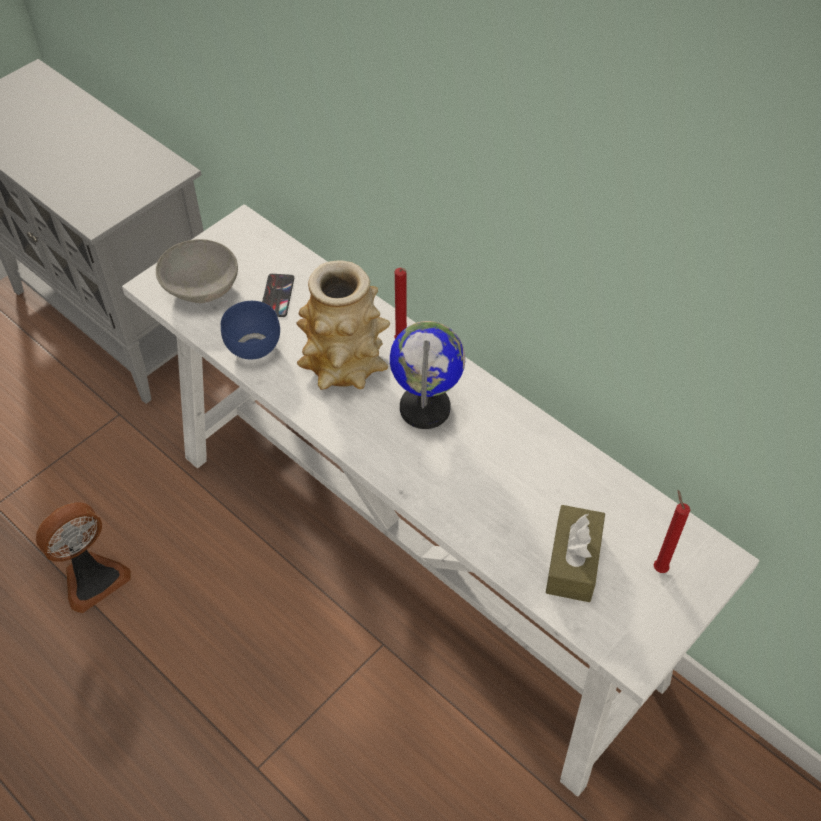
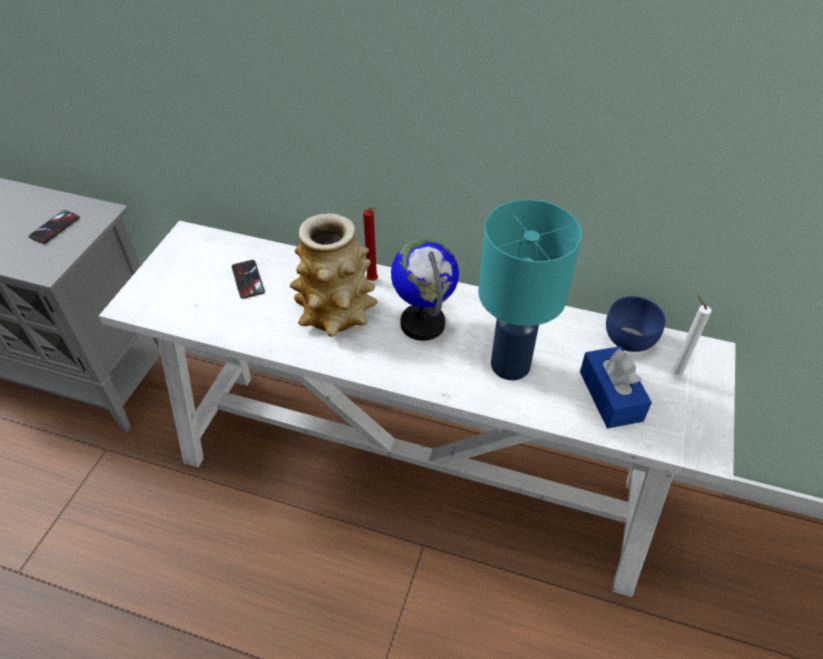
camera: 25 degrees left, 5 degrees down
(92, 577) = (143, 598): fan -> none
(122, 174) = (55, 227): none -> phone
(201, 286) = (175, 293): grey bowl -> none
(251, 348) = (248, 326): blue bowl -> blue bowl (627, 341)
(487, 487) = (509, 364): none -> turquoise table lamp
(573, 562) = (610, 396): brown tissue box -> blue tissue box
(659, 567) = (673, 375): red candle -> white candle

